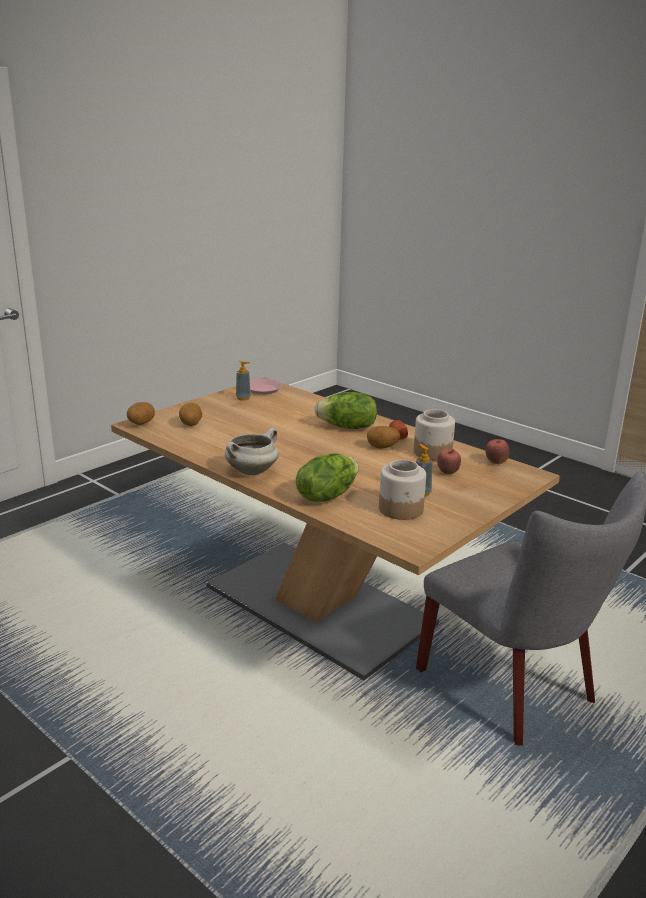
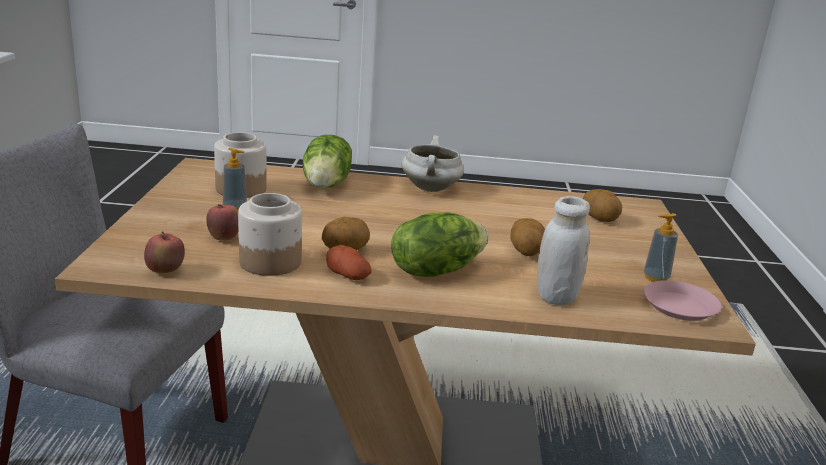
camera: 140 degrees right, 0 degrees up
(141, 423) = (641, 207): potato -> potato (526, 252)
(310, 405) = (556, 296): none -> white jar

